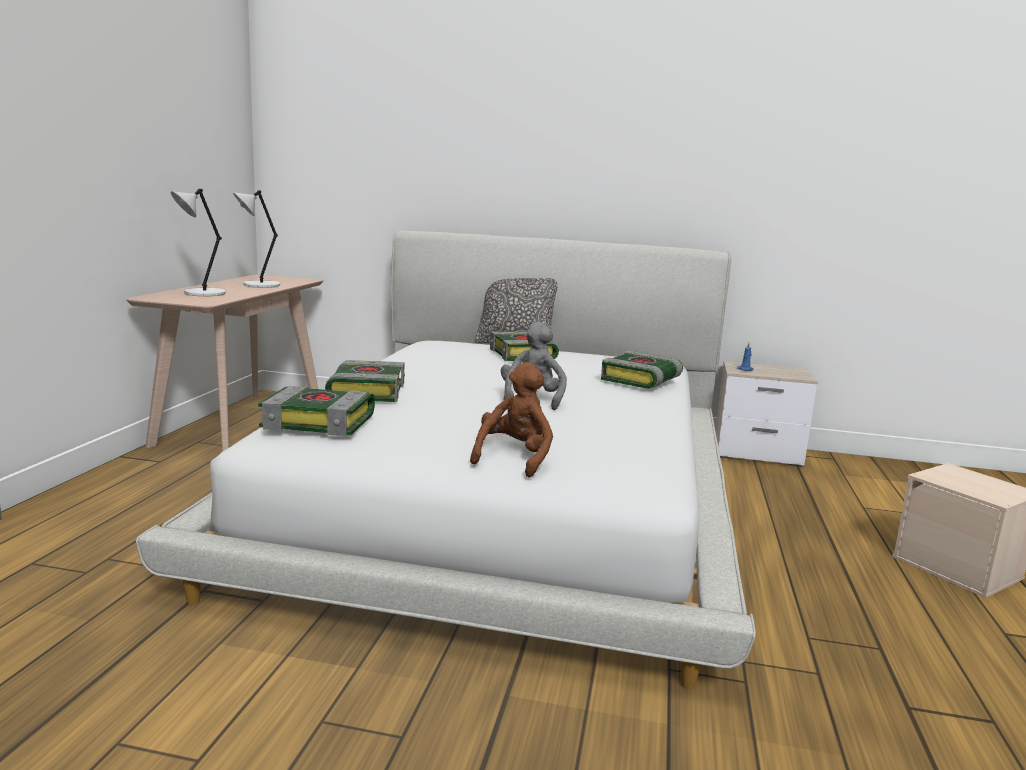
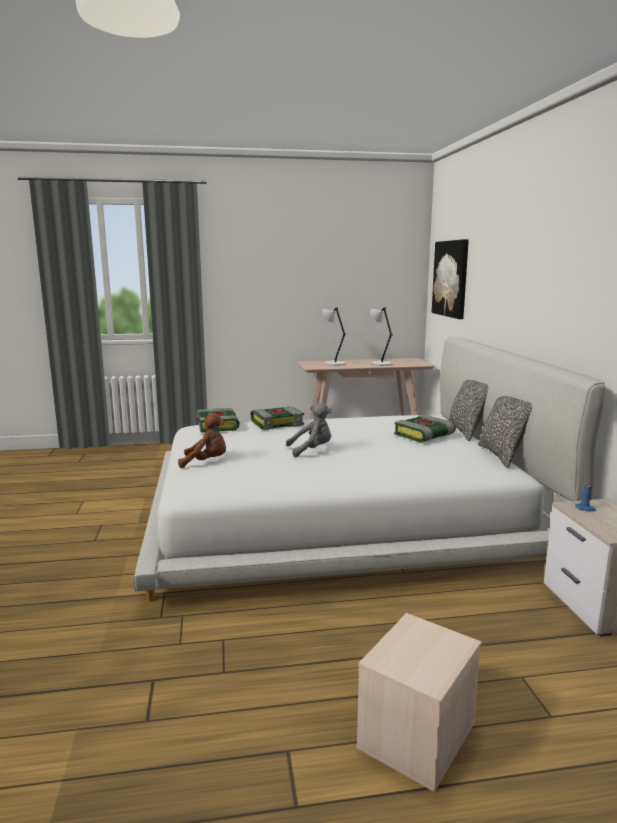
camera: 70 degrees right, 0 degrees up
(344, 148) = (451, 278): none -> picture
(609, 353) = (502, 455): none -> pillow
(641, 380) = (411, 469): book -> none

